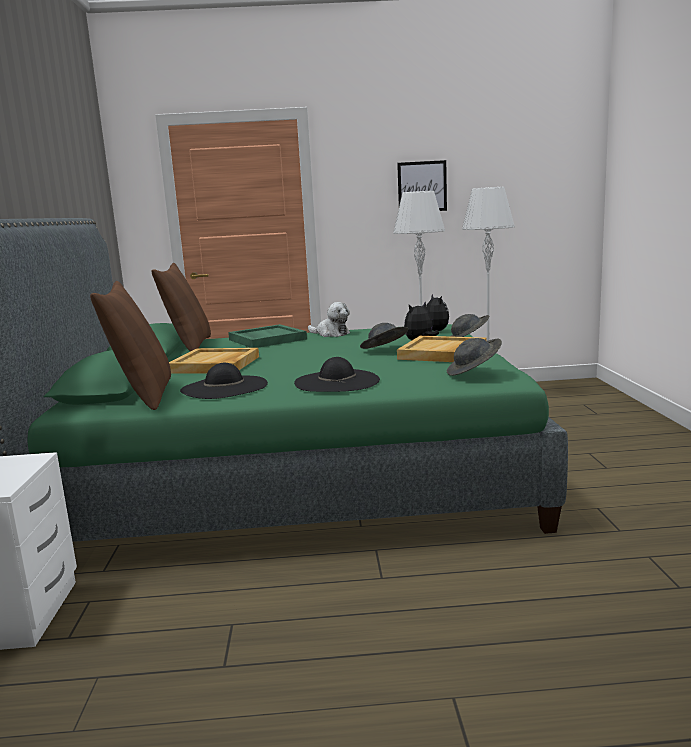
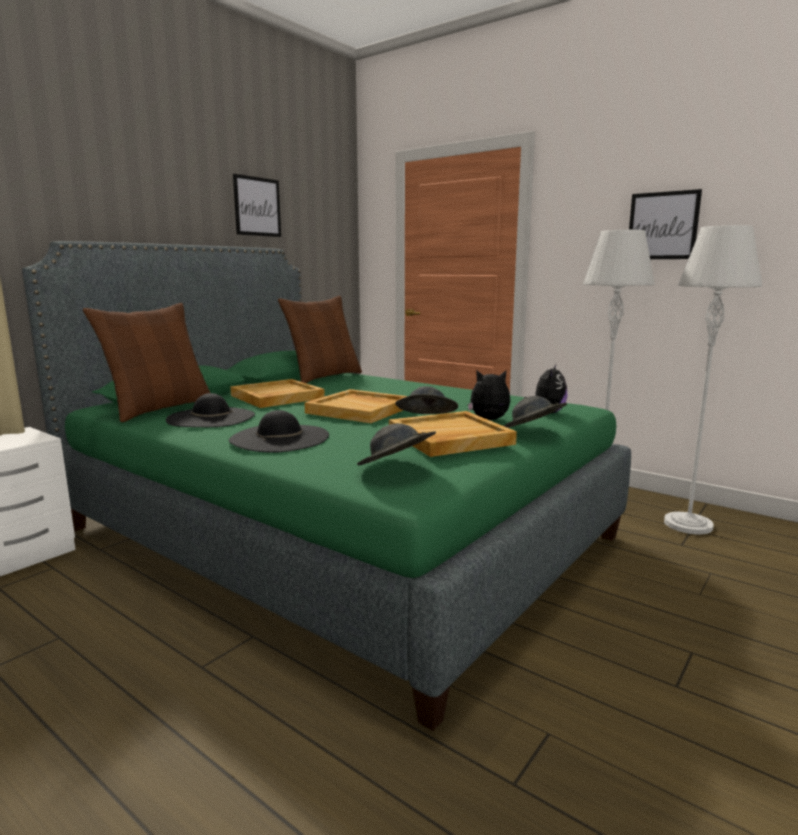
camera: 40 degrees right, 0 degrees up
(59, 172) = (257, 206): none -> picture
(266, 339) = (385, 384): green tray -> none
(323, 355) = (360, 410): none -> beige tray
(331, 334) = (449, 391): plush toy -> none

